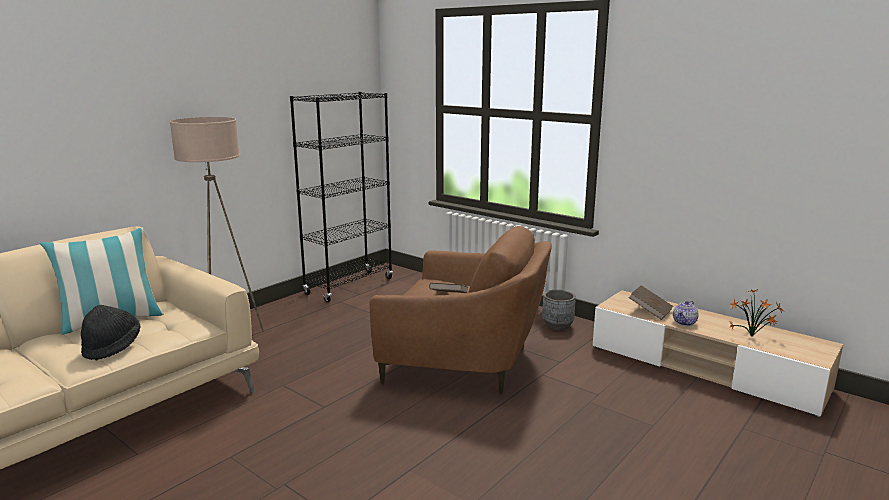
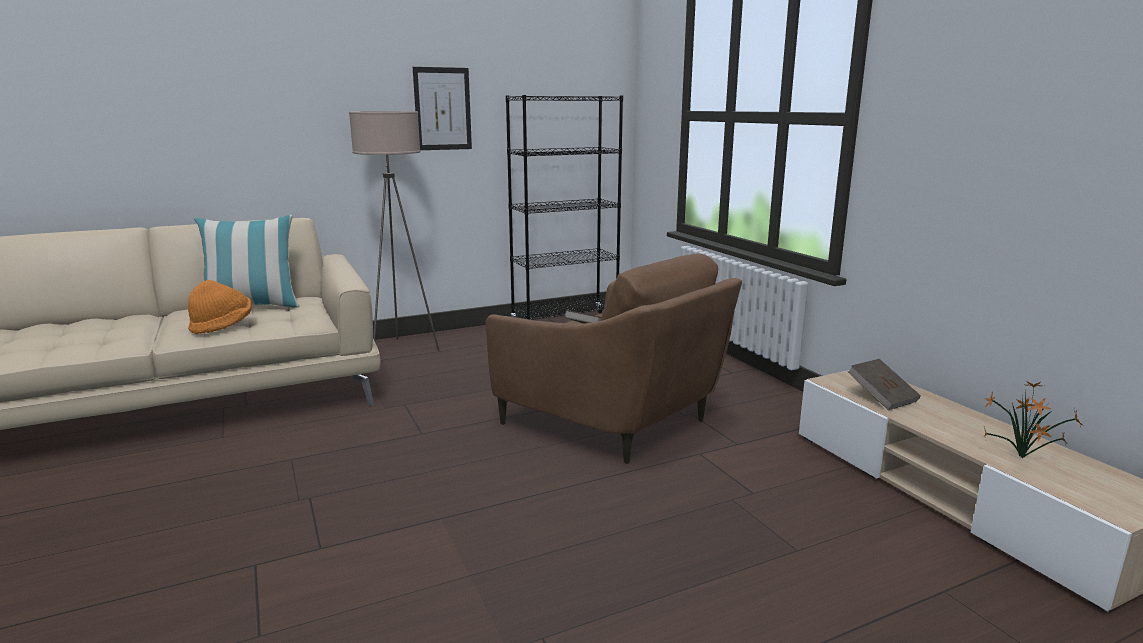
camera: 25 degrees right, 0 degrees up
(112, 347) = (222, 326): black hat -> orange hat
(237, 111) = (442, 109): none -> picture
(557, 326) = (774, 403): grey planter -> none
(684, 322) = (923, 420): teapot -> none

